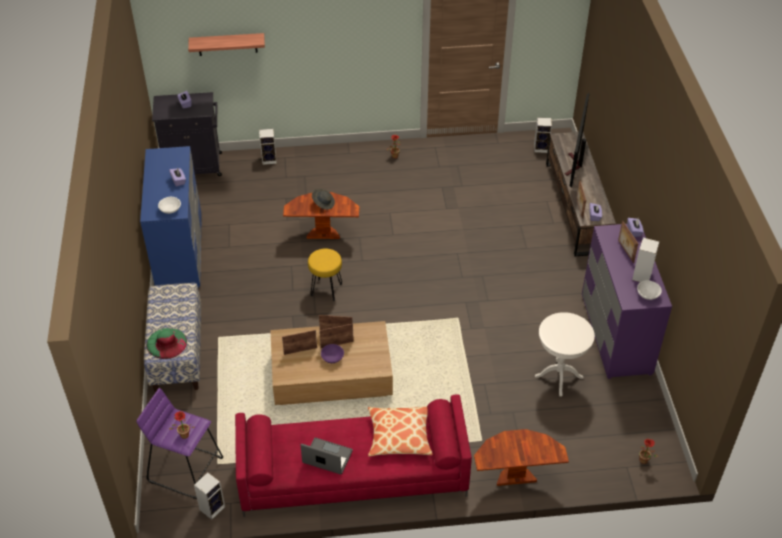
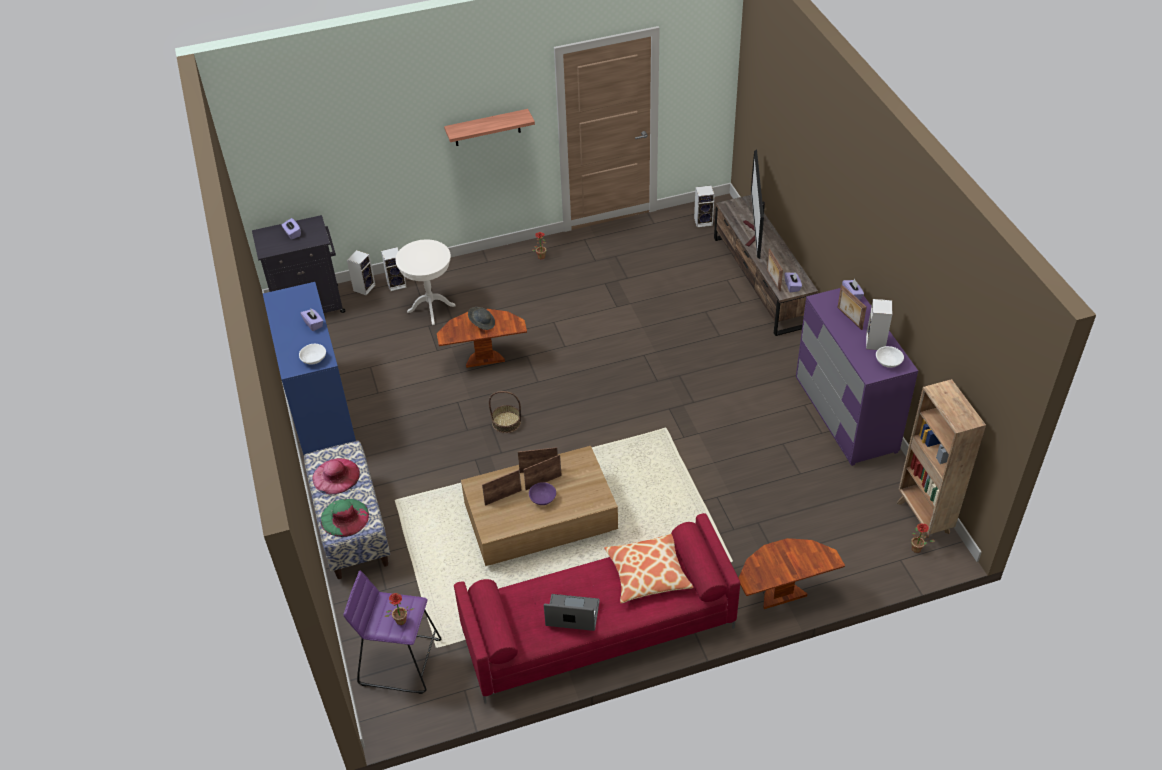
camera: 10 degrees left, 0 degrees up
(169, 308) = (336, 476): none -> pink hat
(212, 507) = (445, 699): speaker -> speaker (364, 287)
(227, 44) = (334, 155): shelf -> shelf (487, 128)
(326, 289) = (506, 422): yellow stool -> basket
(559, 377) = (797, 473): white side table -> white side table (431, 308)
(657, 435) = (923, 518): none -> brown bookcase

